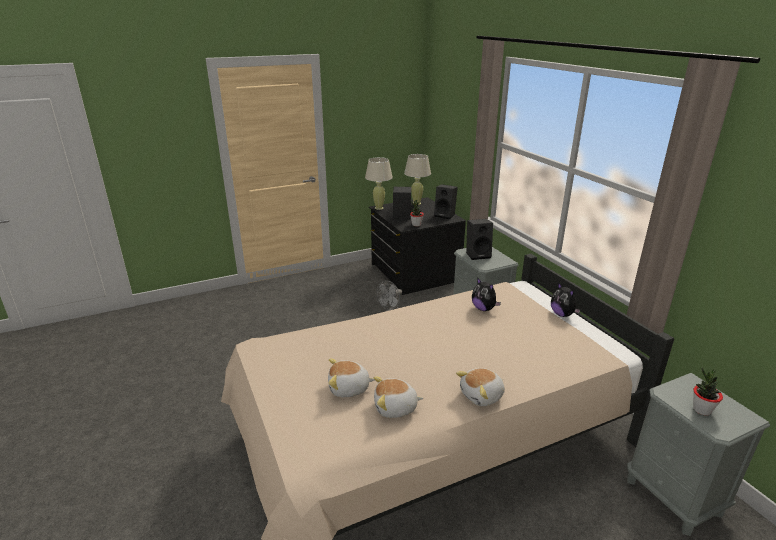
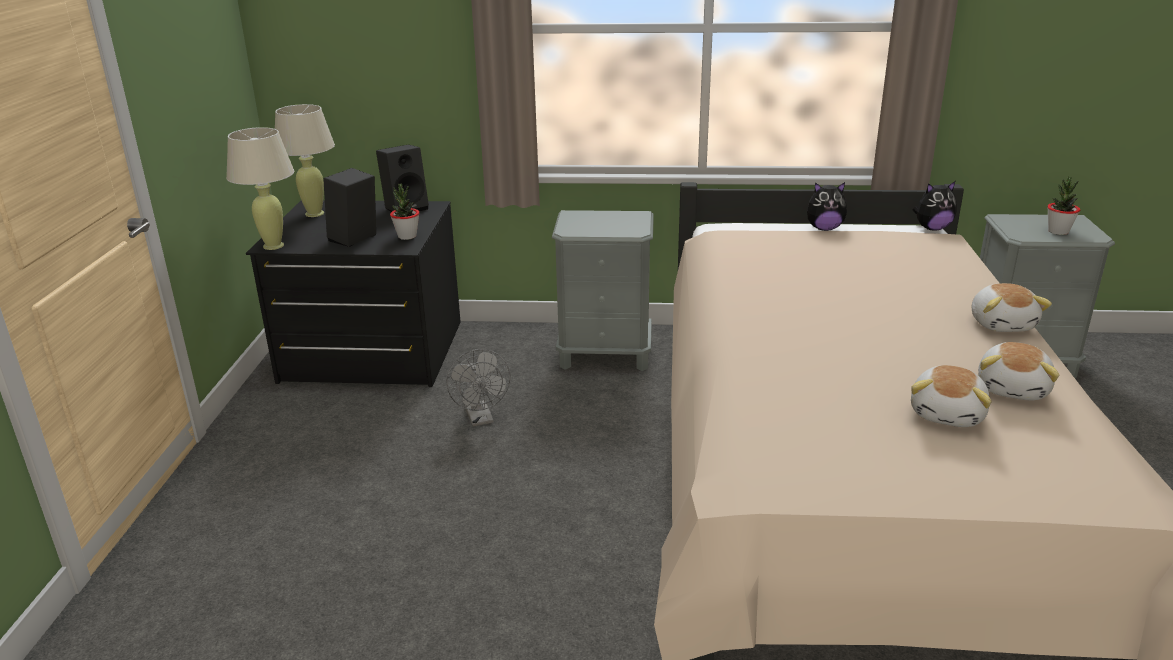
camera: 60 degrees left, 0 degrees up
(478, 254) = (593, 225): black speaker -> none
(484, 309) = (775, 264): plush toy -> plush toy (932, 228)

